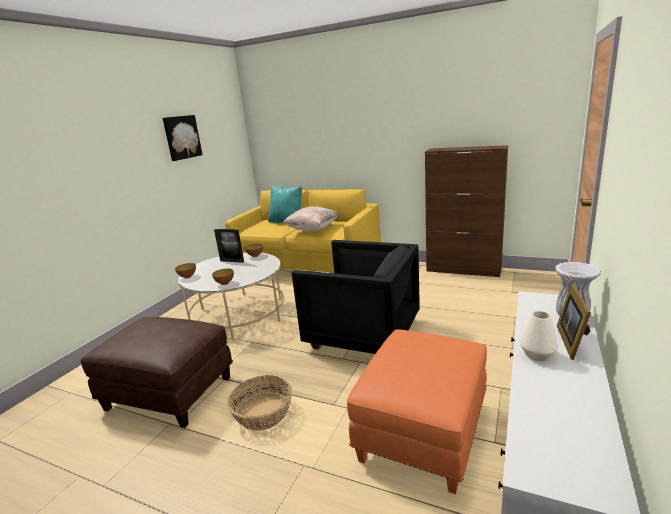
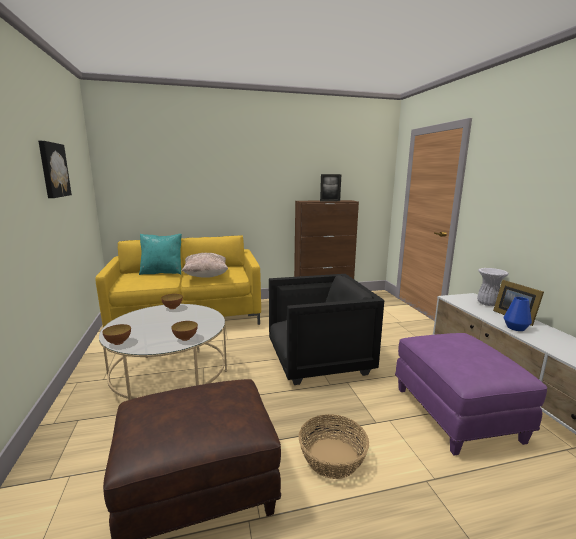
camera: 40 degrees left, 5 degrees down
(232, 261) = (151, 317): picture frame -> picture frame (330, 201)
(423, 432) = (457, 414): orange ottoman -> purple ottoman
(537, 355) = (515, 328): white vase -> blue vase

